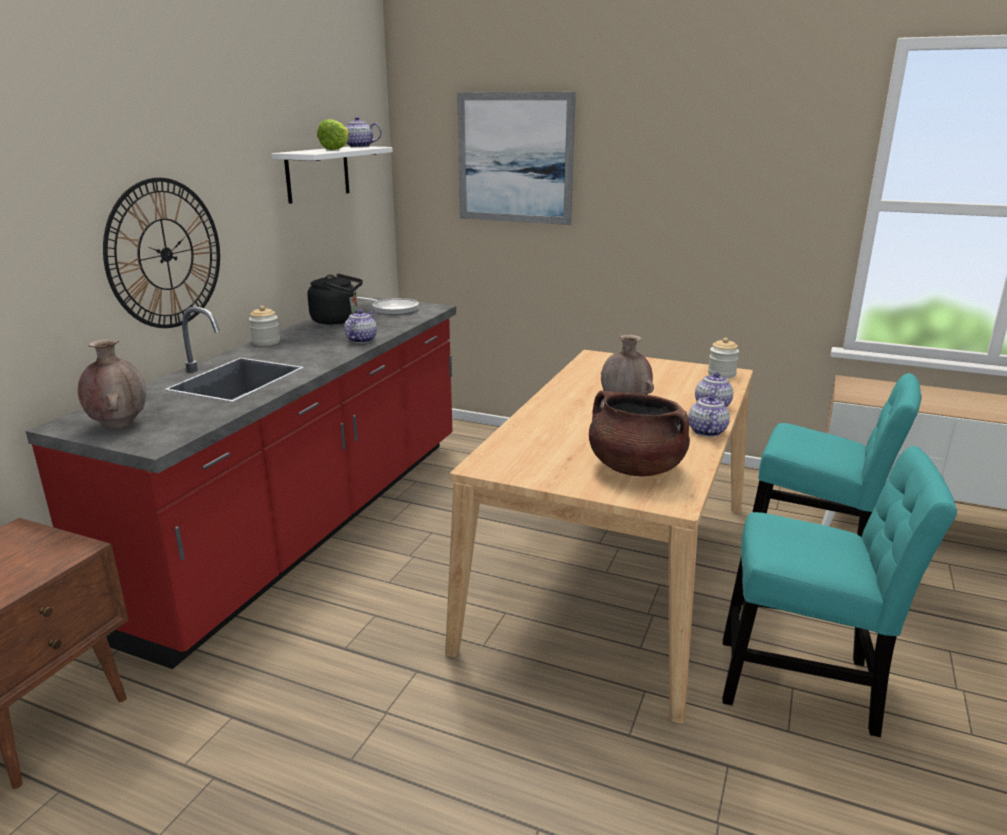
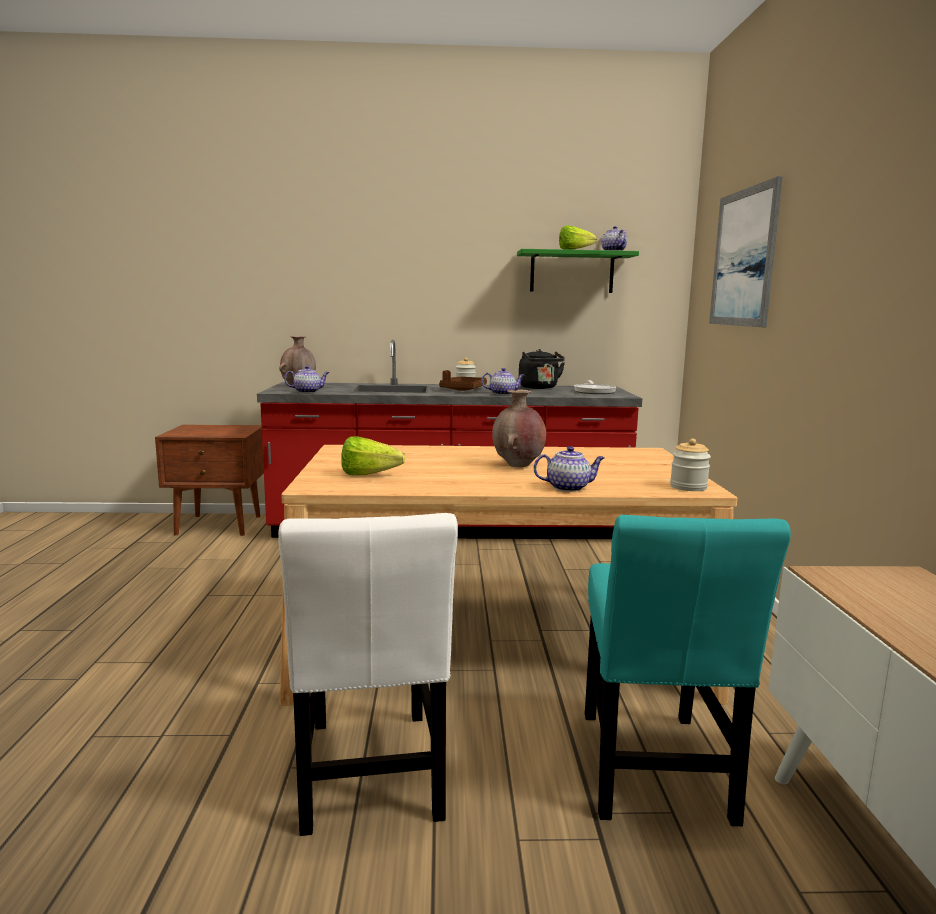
camera: 65 degrees right, 10 degrees down
(166, 254) = (400, 307): wall clock -> none
(307, 349) = (463, 390): none -> brown tray
(318, 173) = (572, 272): white shelf -> green shelf
(635, 468) = (373, 475): brown cooking pot -> lettuce
(706, 431) = (490, 488): teapot -> teapot (308, 392)
(806, 685) = (371, 776): turquoise chair -> white chair

